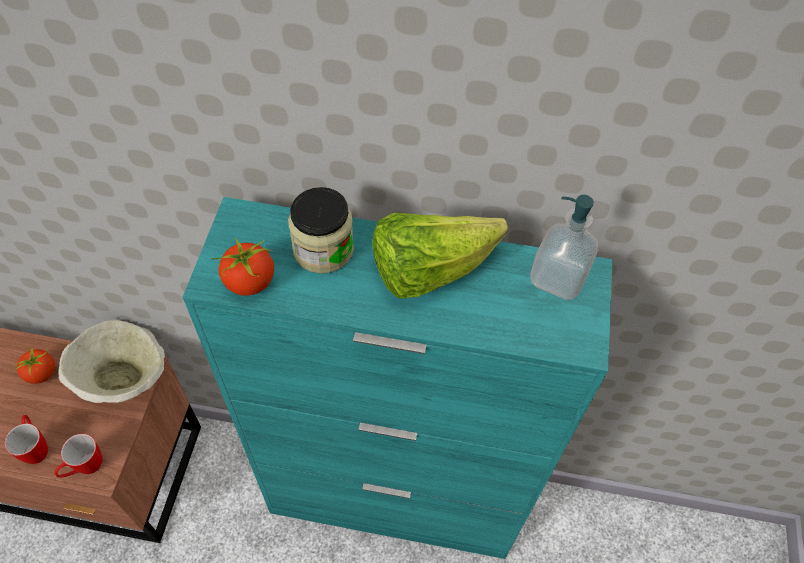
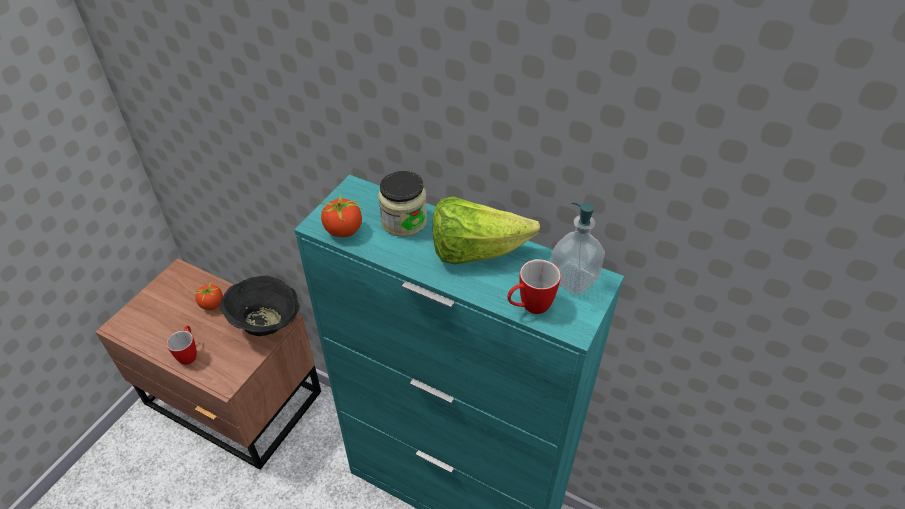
camera: 20 degrees right, 10 degrees down
(85, 468) = (216, 377): mug -> mug (529, 307)
(124, 379) = (266, 323): beige bowl -> black bowl

